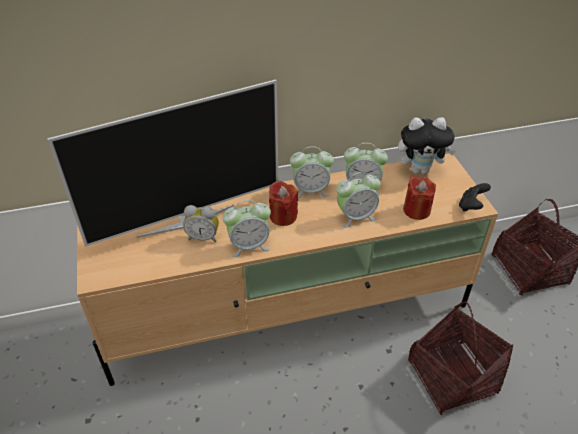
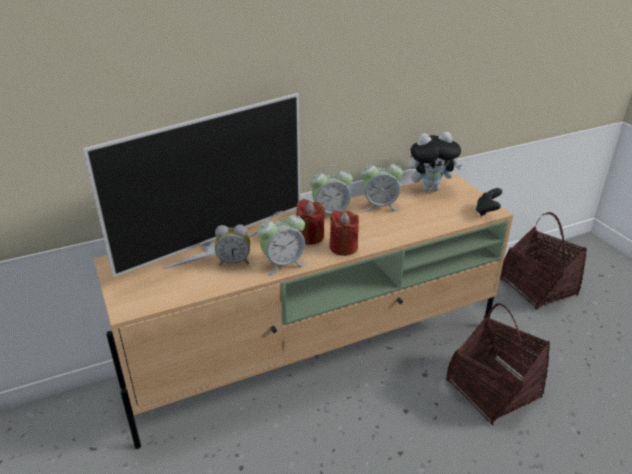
camera: 10 degrees left, 10 degrees down
(355, 217) = (381, 230): alarm clock -> none
(416, 210) = (437, 219): red candle -> red candle (343, 247)

